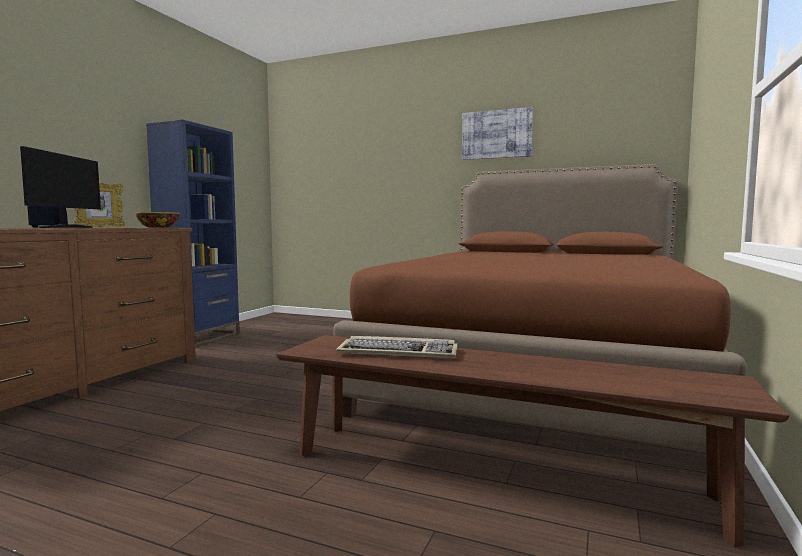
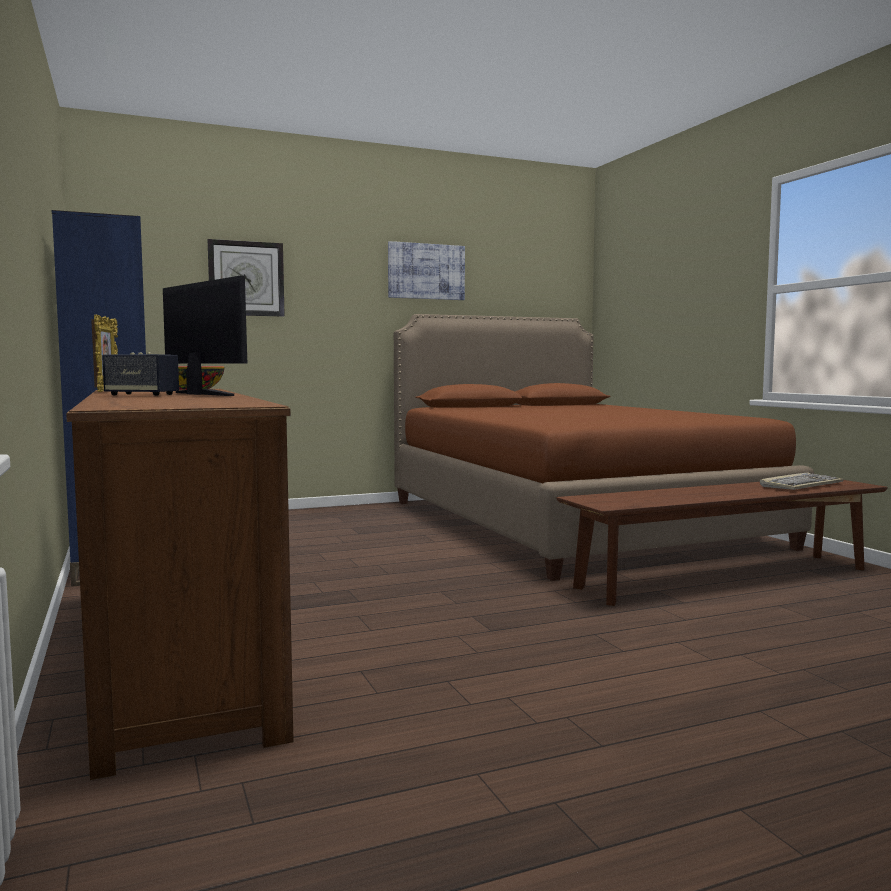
camera: 45 degrees left, 0 degrees up
(361, 155) = (246, 278): none -> wall clock
(399, 352) = (660, 495): keyboard -> keyboard (801, 485)

